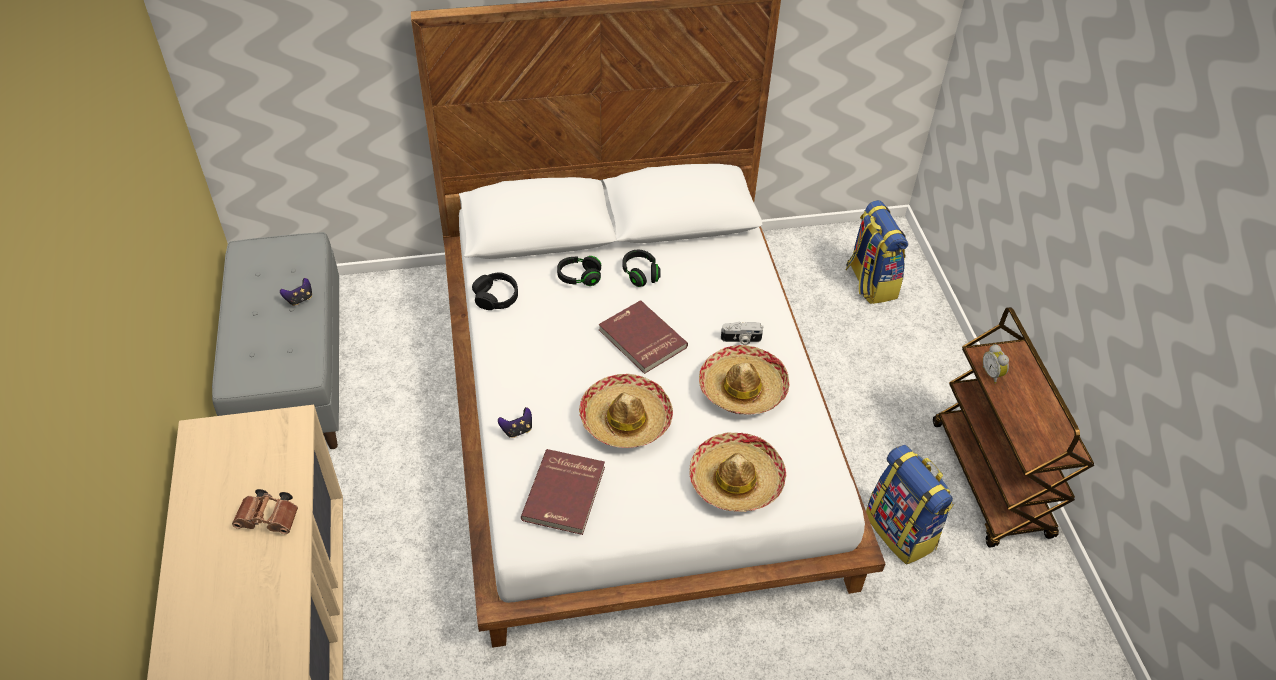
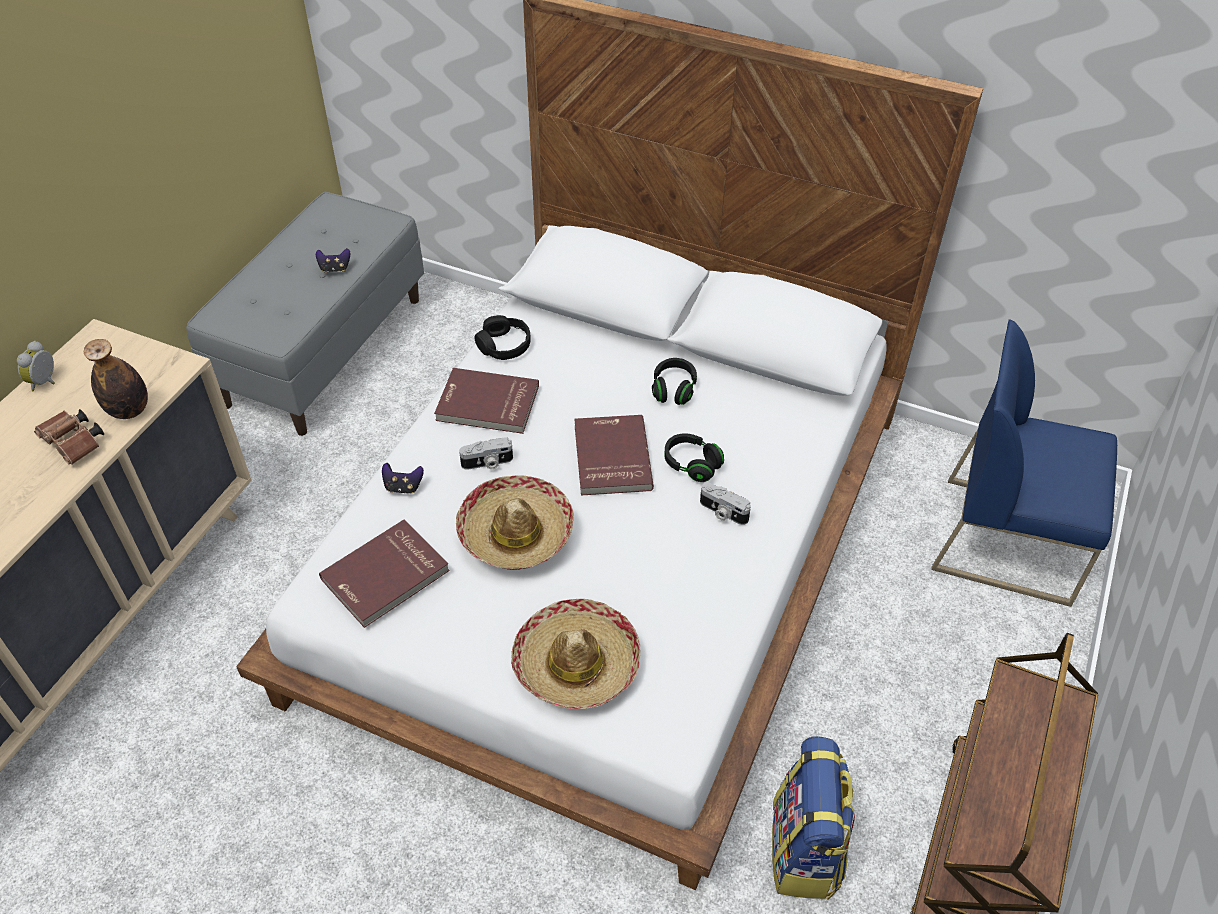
camera: 35 degrees right, 0 degrees up
(288, 472) = (129, 410): none -> bottle
(524, 344) = (487, 404): none -> red book
(561, 384) = (487, 463): none -> camera
(579, 277) = (605, 363): black headphones -> black headphones (692, 465)
(742, 388) = (675, 566): hat -> none
(870, 282) = (1008, 539): backpack -> blue chair
(992, 374) = (1008, 713): alarm clock -> alarm clock (46, 382)

